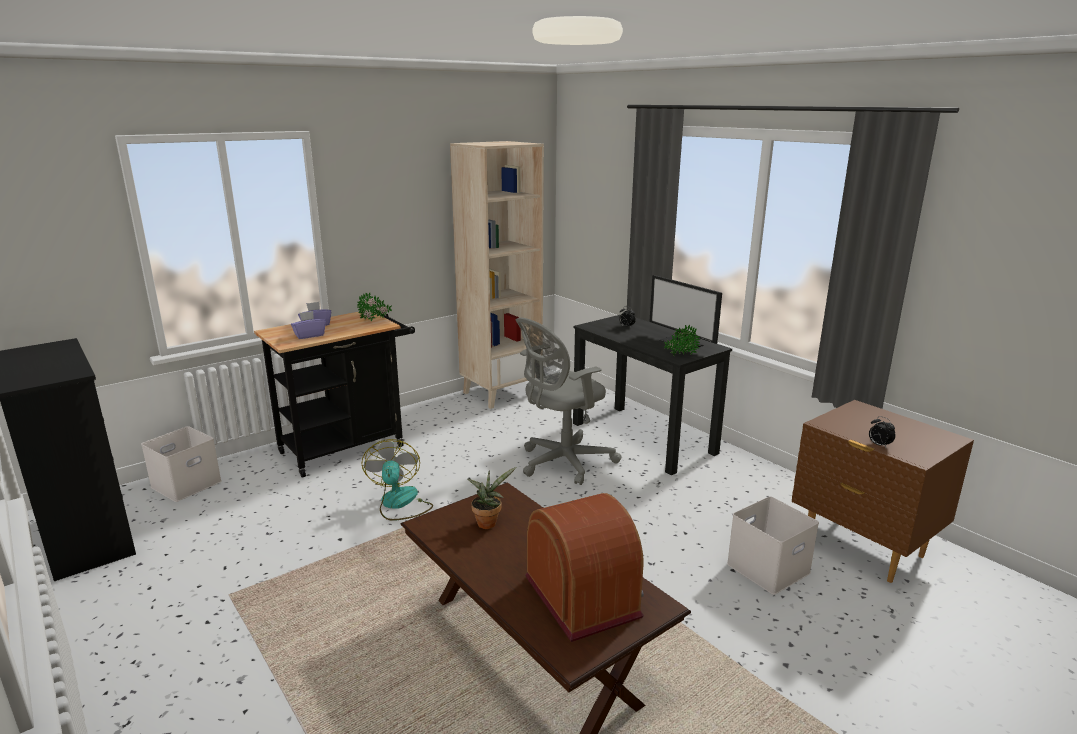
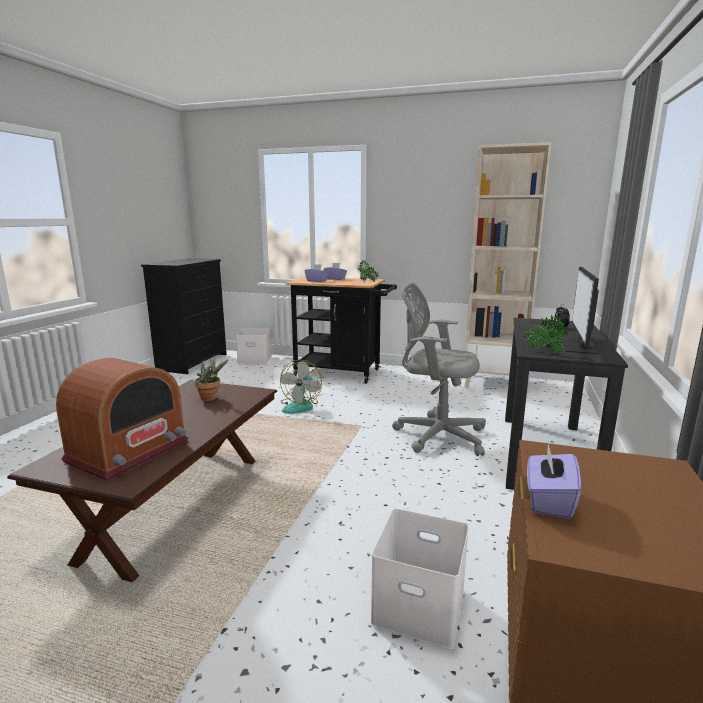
camera: 55 degrees right, 5 degrees down
(399, 503) = (301, 406): fan -> fan turned 150 degrees clockwise
(878, 445) = (548, 500): alarm clock -> purple tissue box

